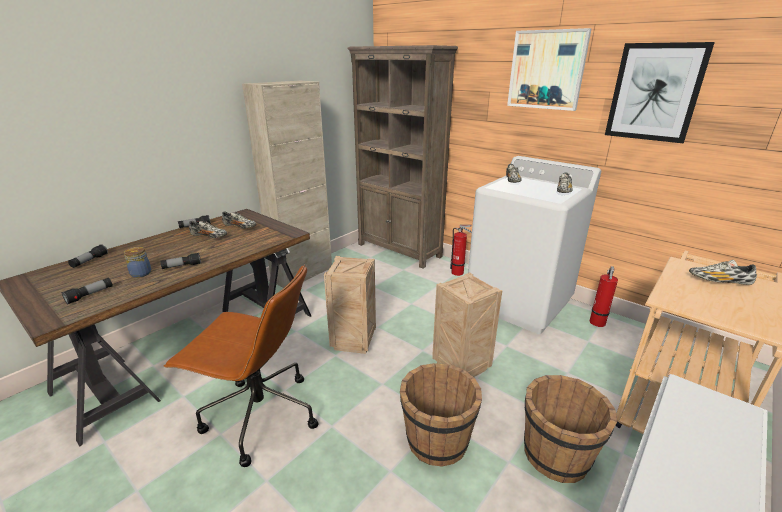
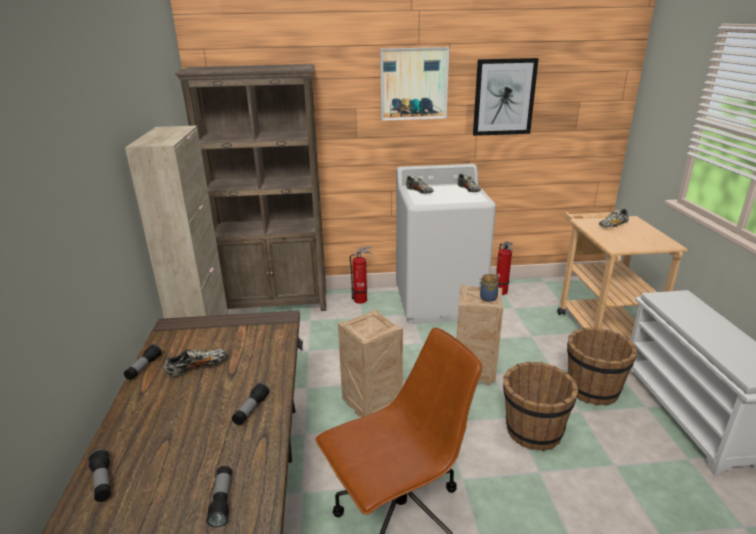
camera: 45 degrees left, 0 degrees up
(141, 273) = (220, 445): jar -> jar (487, 298)
(240, 227) = (208, 340): shoe -> none

